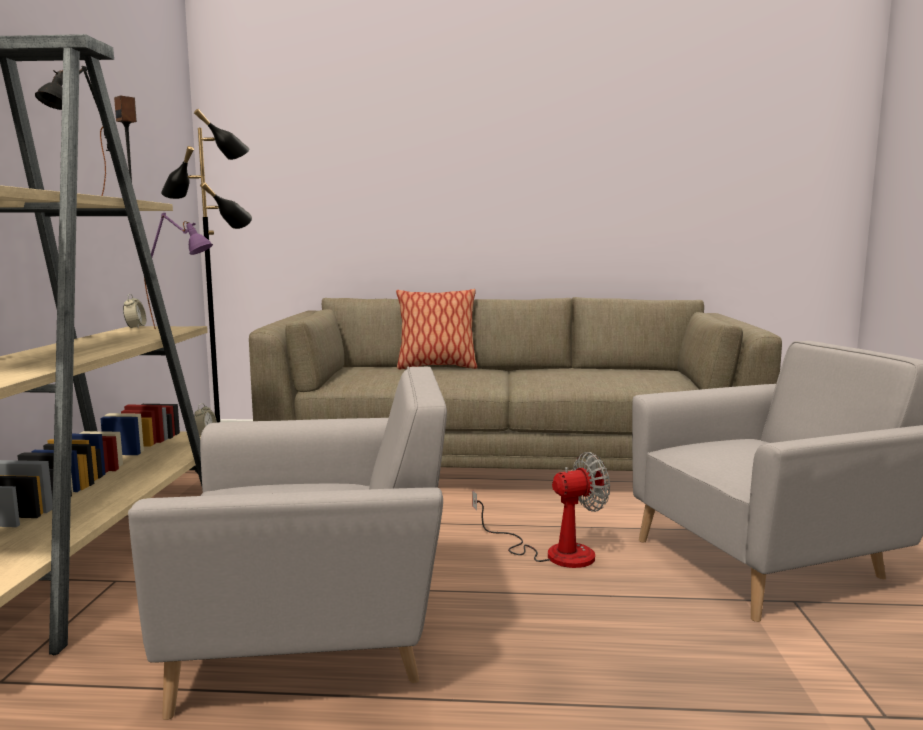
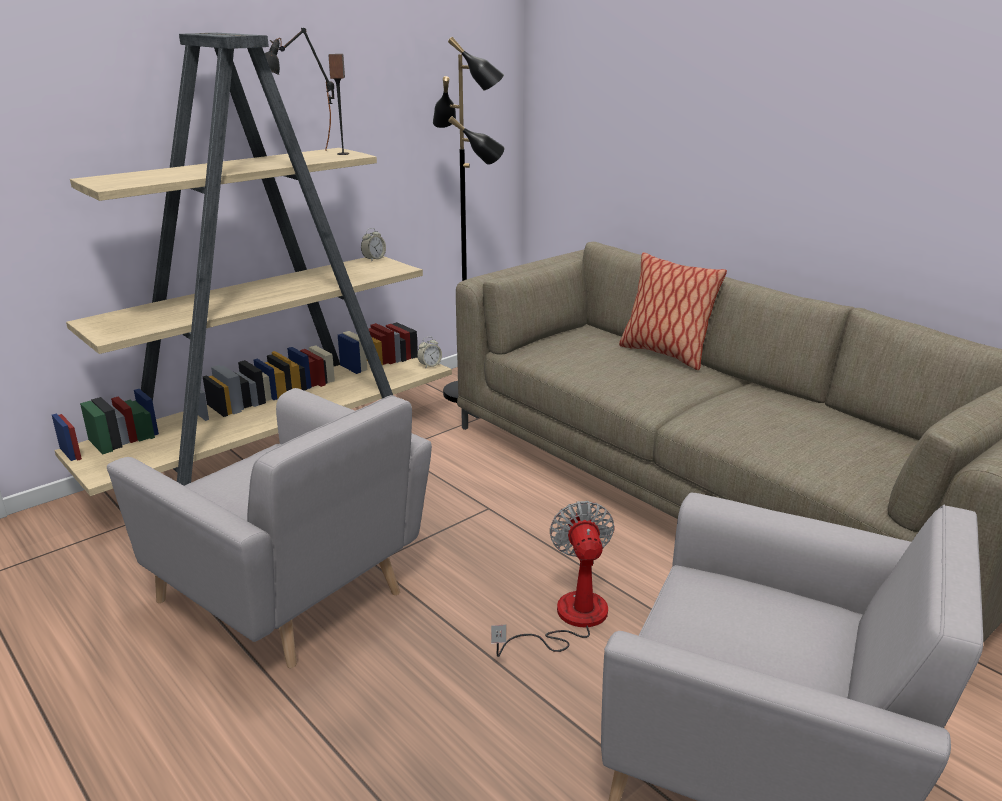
camera: 45 degrees right, 15 degrees up
(183, 328) = (396, 270): purple table lamp -> none
(553, 552) = (568, 619): fan -> fan turned 120 degrees counterclockwise

